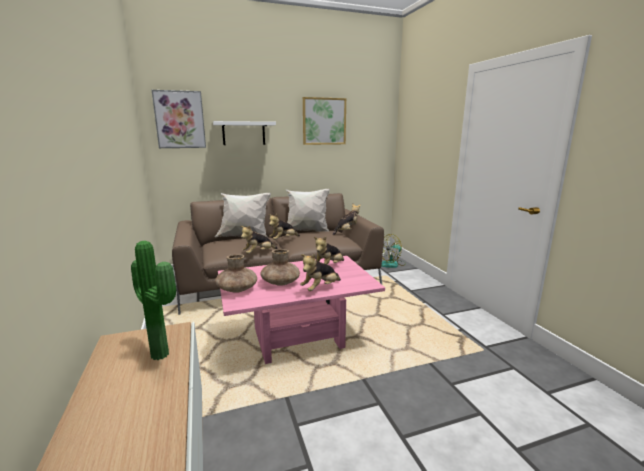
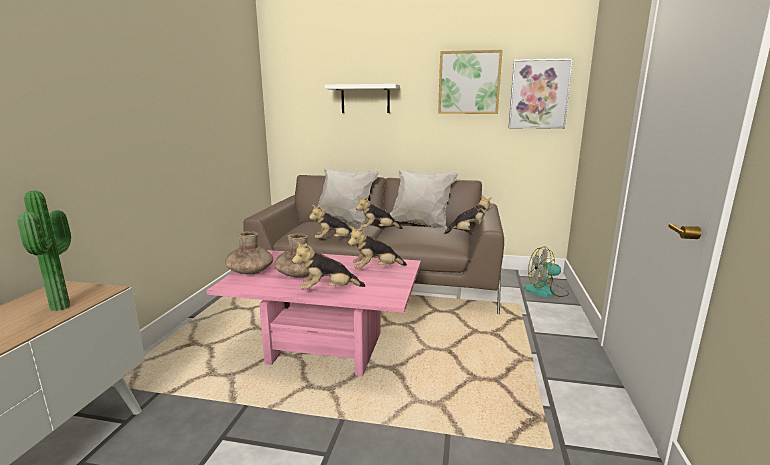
camera: 30 degrees right, 0 degrees up
(180, 120) = (299, 84): picture -> picture (539, 94)

